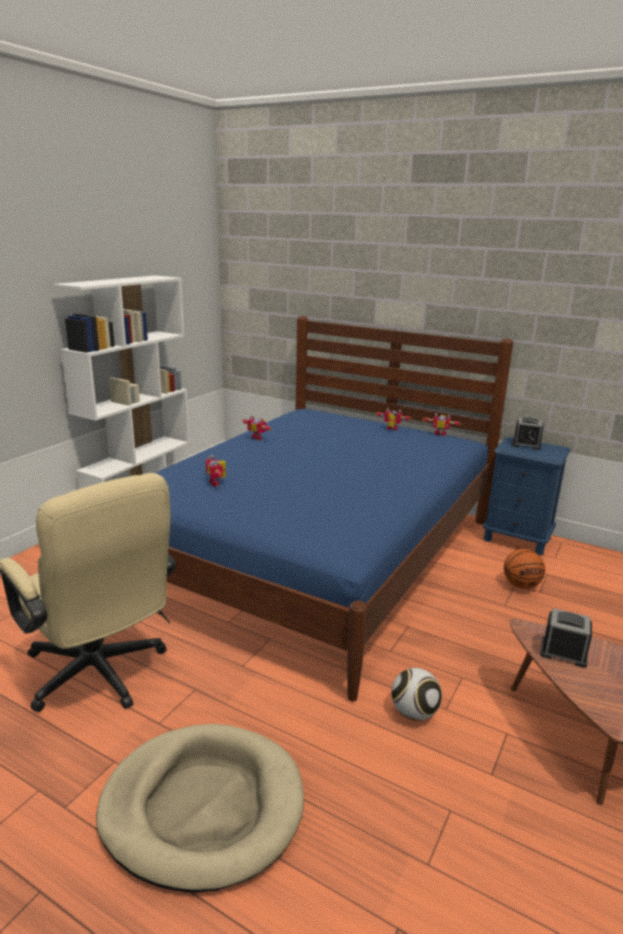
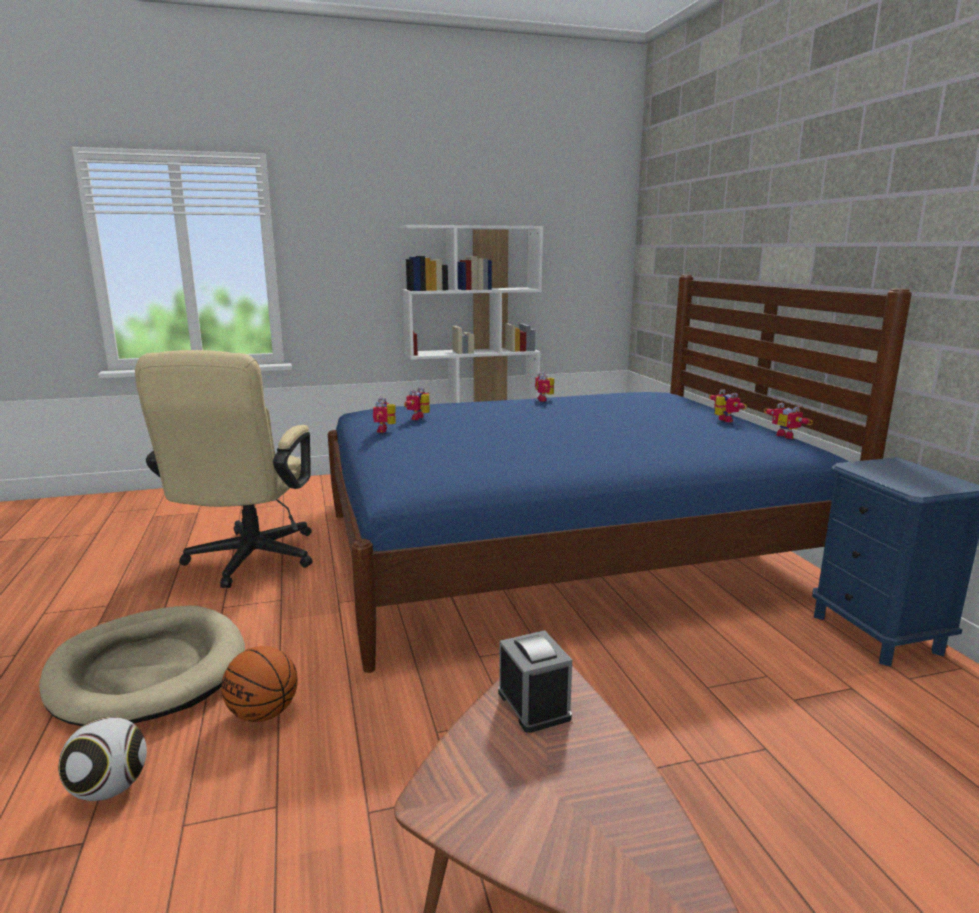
camera: 45 degrees right, 5 degrees down
(217, 503) = (385, 430): none -> toy robot
(414, 713) = (401, 715): football -> football (110, 789)
(521, 585) = (776, 680): basketball -> basketball (263, 713)
(526, 445) = (905, 470): alarm clock -> none

